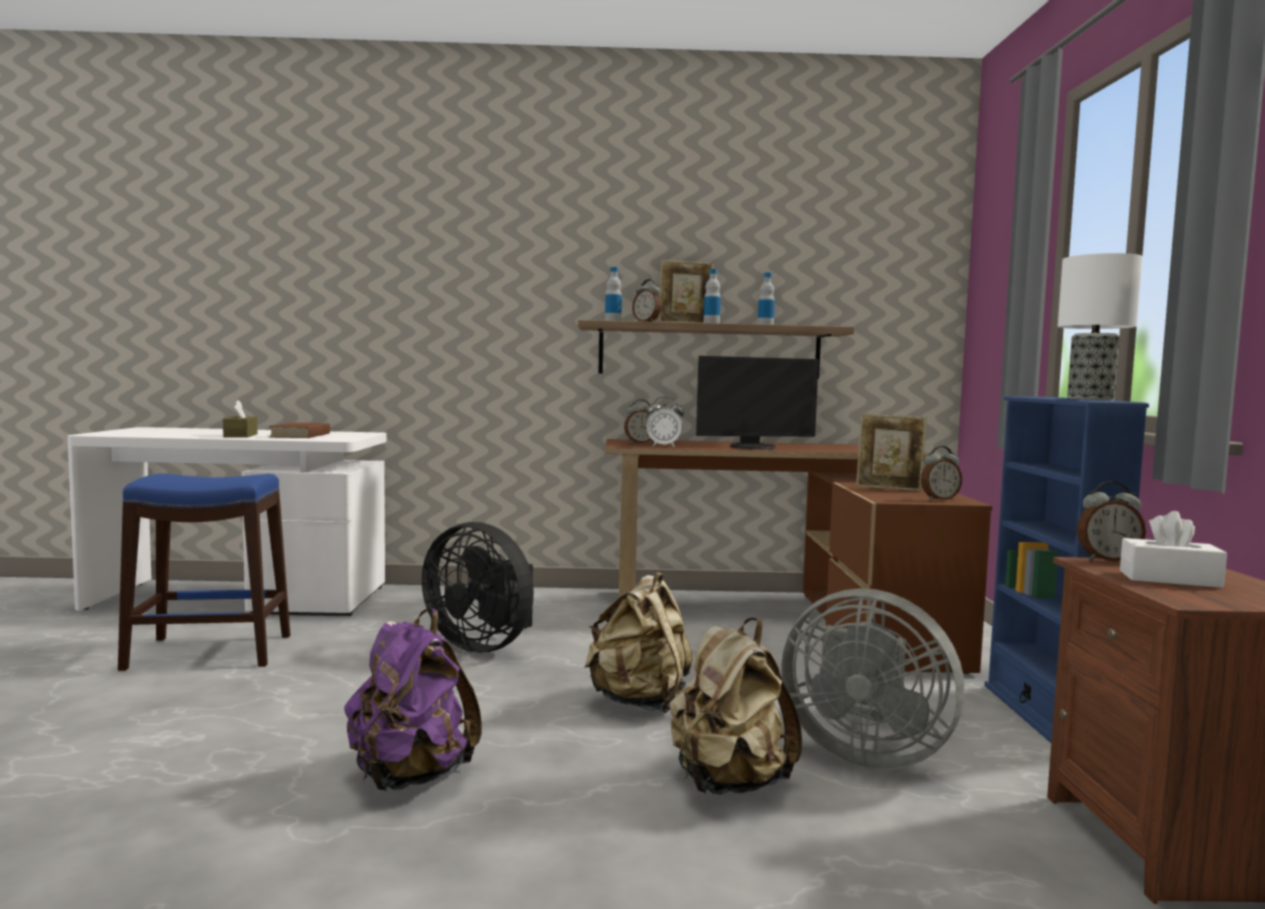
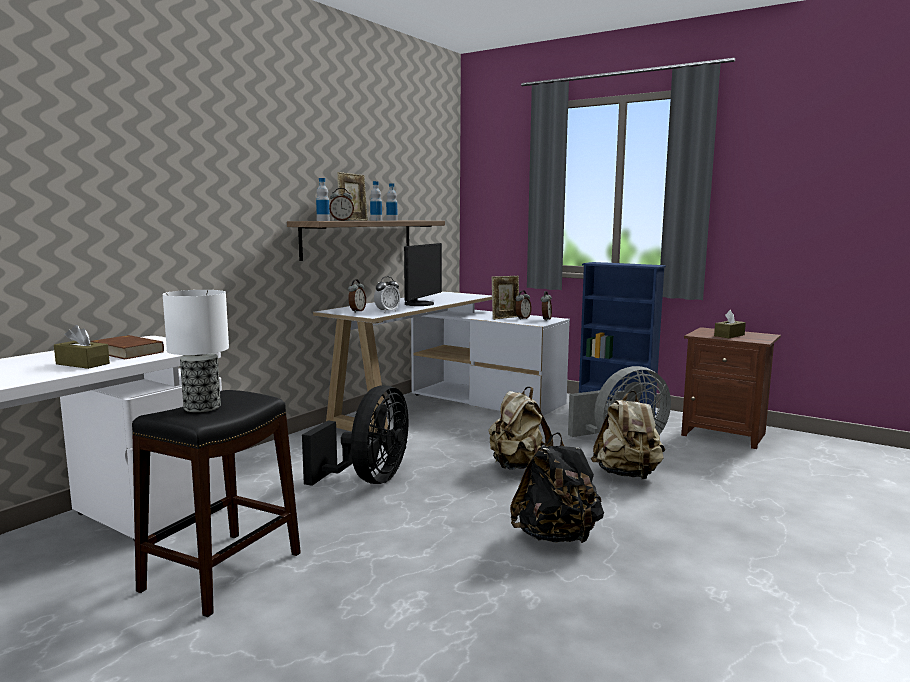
camera: 55 degrees left, 5 degrees up
(210, 652) = (223, 571): blue stool -> black stool
(410, 777) = (556, 537): purple backpack -> black backpack
(483, 645) = (368, 480): black fan -> black fan turned 45 degrees counterclockwise
(790, 618) = (443, 407): brown desk -> white desk
(1091, 399) = (640, 264): table lamp -> table lamp (202, 407)
(1107, 559) = (695, 333): alarm clock -> alarm clock (522, 318)
(1169, 579) = (729, 335): white tissue box -> brown tissue box

